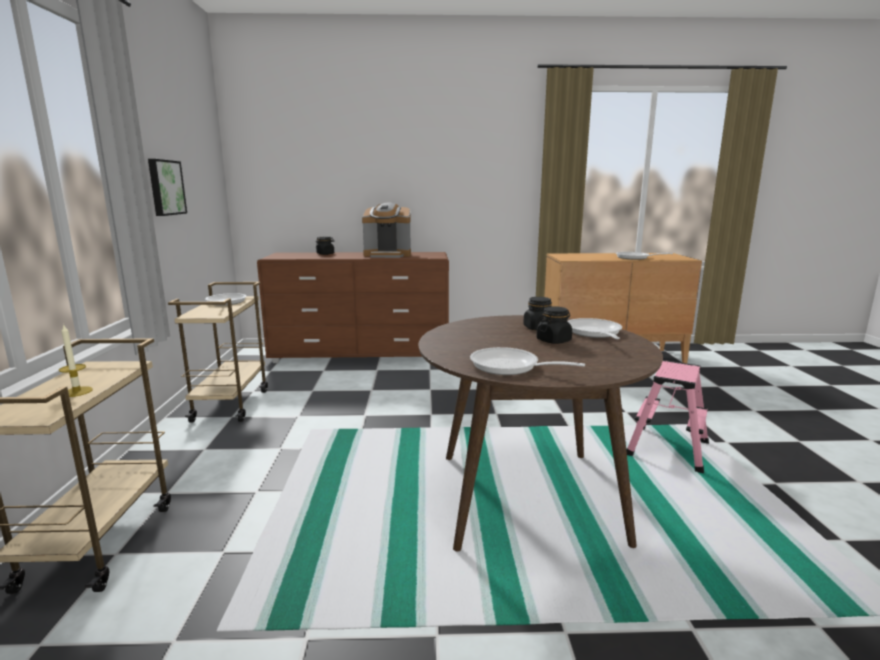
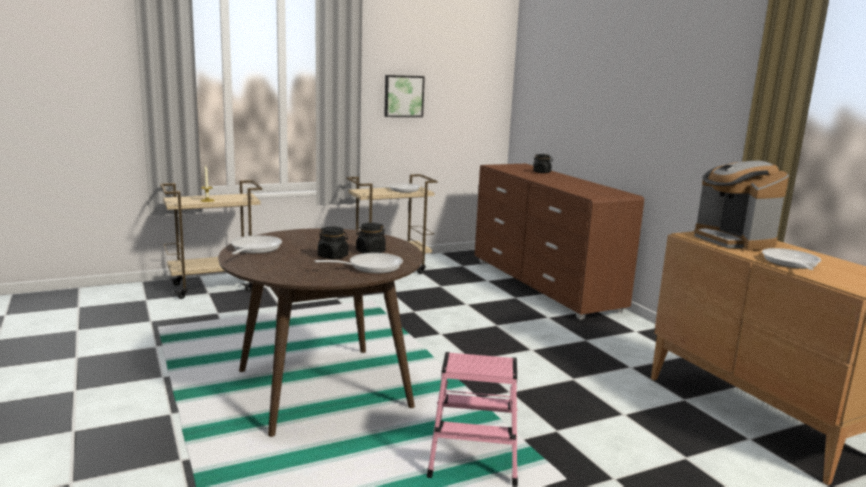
camera: 65 degrees right, 0 degrees up
(388, 255) = (572, 185): coffee machine -> coffee machine (732, 240)

